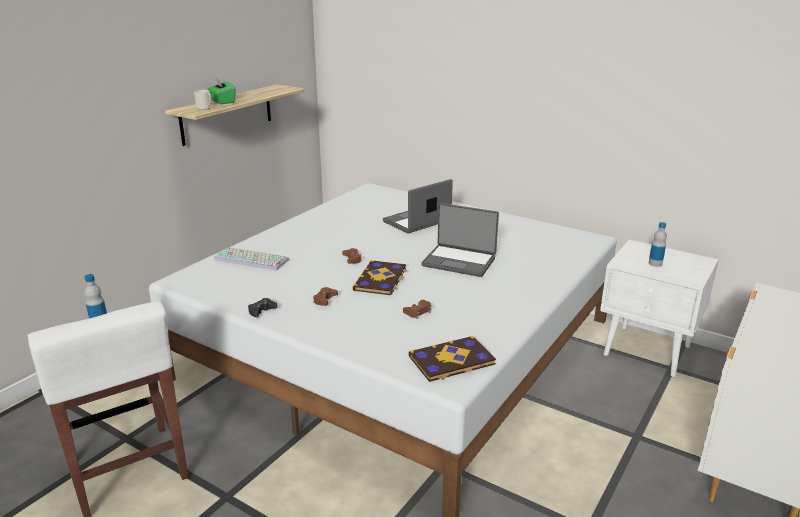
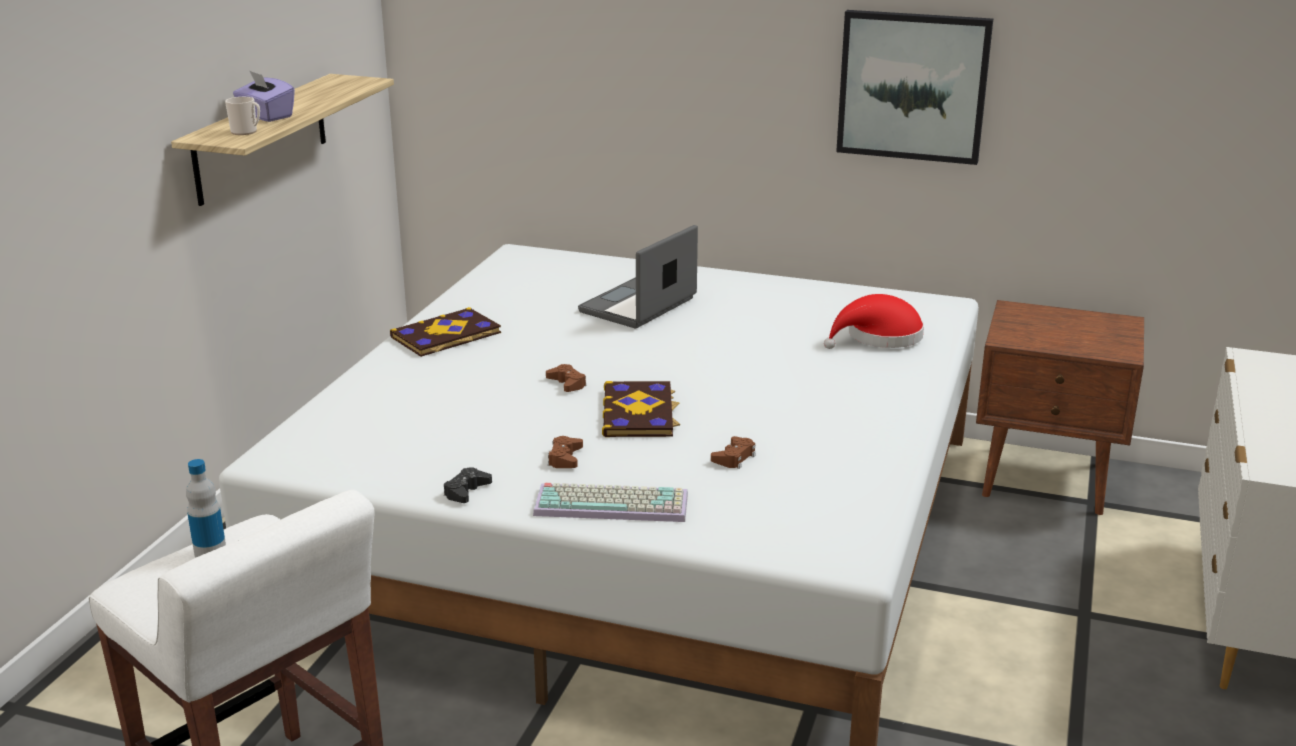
camera: 15 degrees left, 0 degrees up
(222, 101) = (266, 116): green tissue box -> purple tissue box
(252, 259) = (387, 405): keyboard -> keyboard (613, 503)
(452, 361) = (835, 527): book -> book (446, 336)
(459, 261) = (751, 366): laptop -> none
(543, 253) = (879, 337): none -> red hat
(586, 108) = (913, 86): none -> picture
(648, 351) = (1047, 480): white nightstand -> brown nightstand
(655, 263) = (1056, 335): bottle -> none

